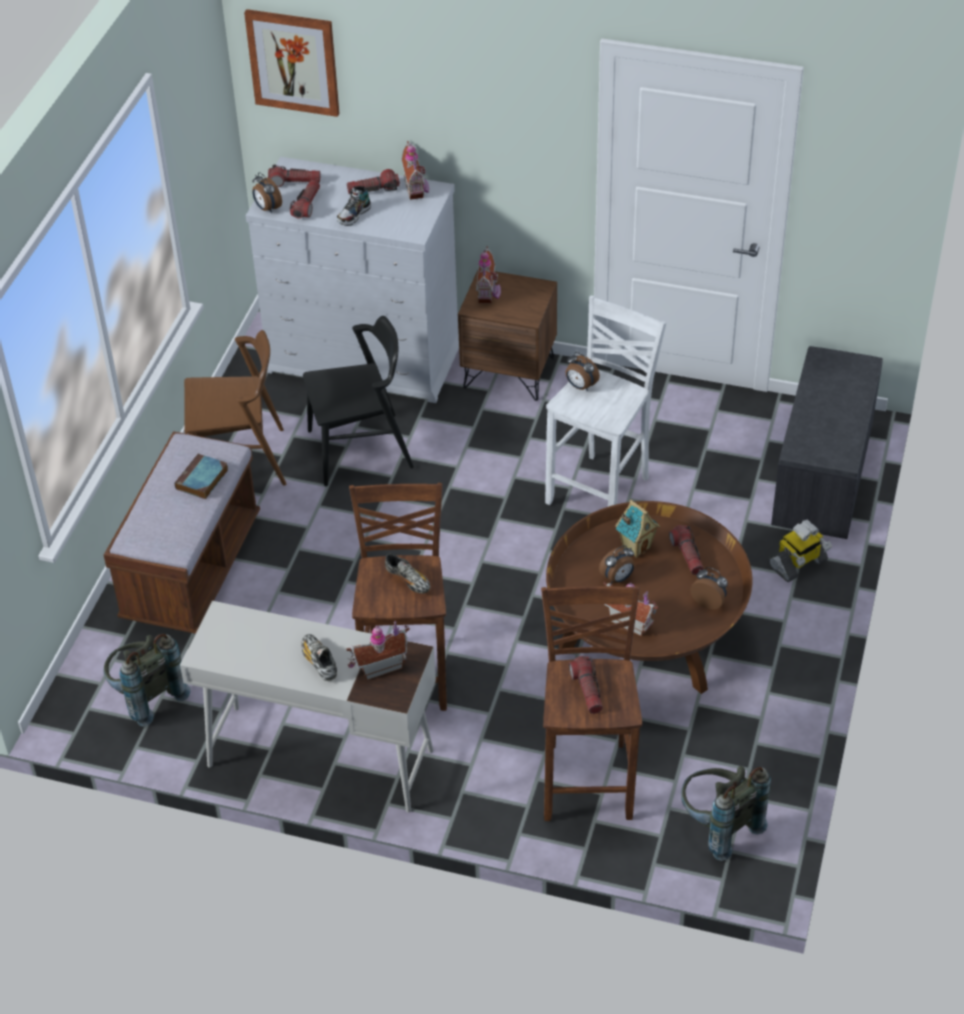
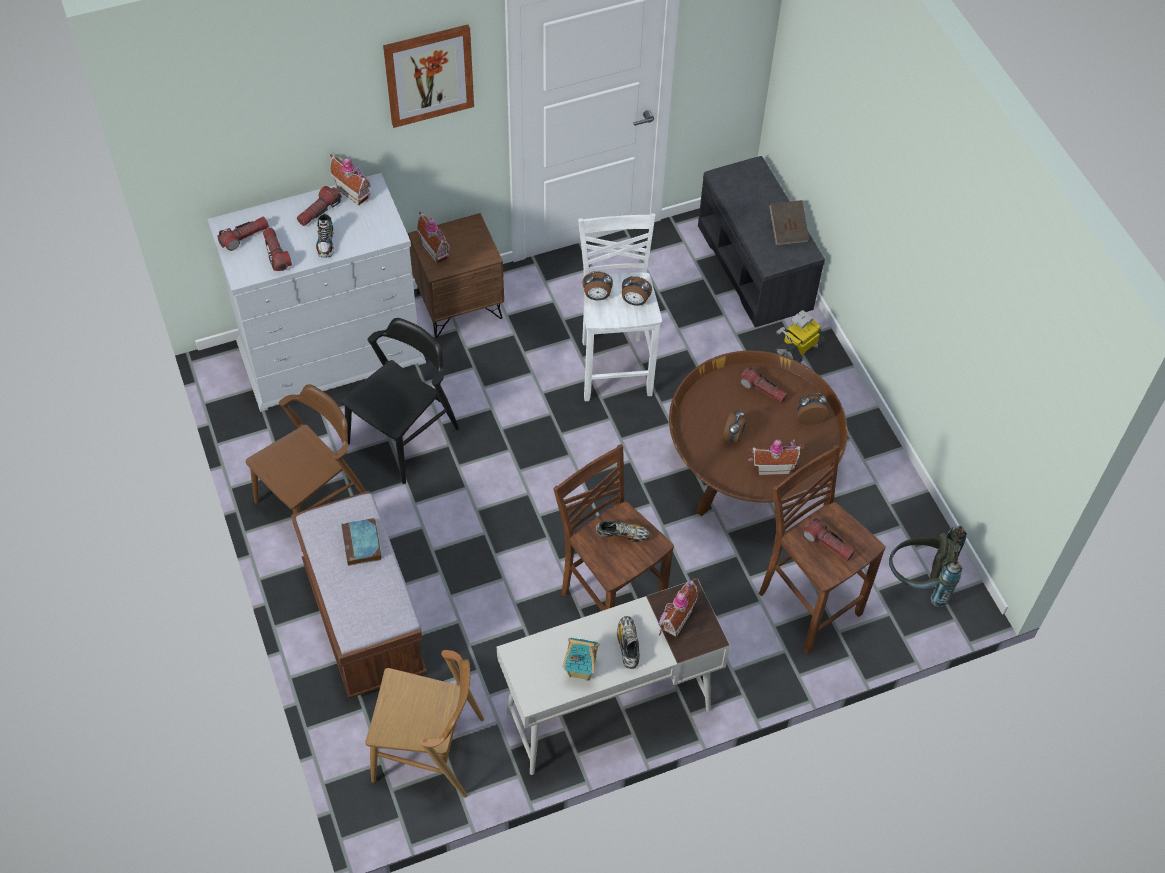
camera: 40 degrees left, 10 degrees up
(145, 696) = (428, 750): grey backpack -> brown chair
(267, 208) = (245, 274): alarm clock -> alarm clock (635, 302)
(293, 62) = (209, 130): picture -> picture (429, 75)
(319, 662) = (628, 645): shoe -> shoe turned 60 degrees clockwise
(636, 547) = (722, 404): toy house -> toy house (579, 669)
(798, 564) = (799, 348): toy robot -> toy robot turned 150 degrees counterclockwise
(843, 431) = (788, 230): none -> brown book

